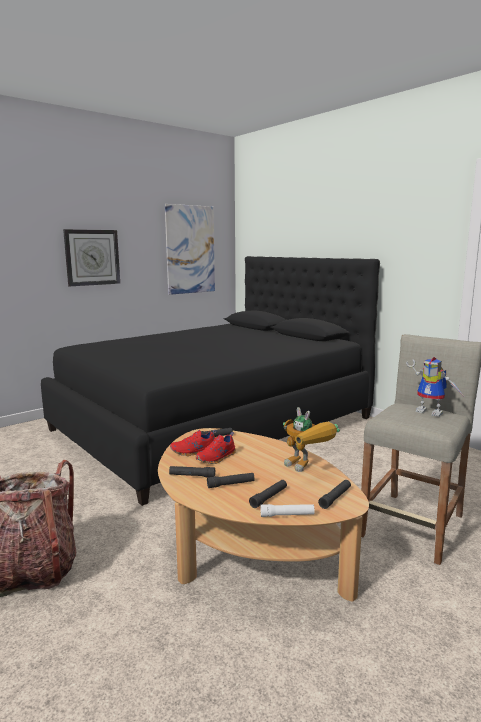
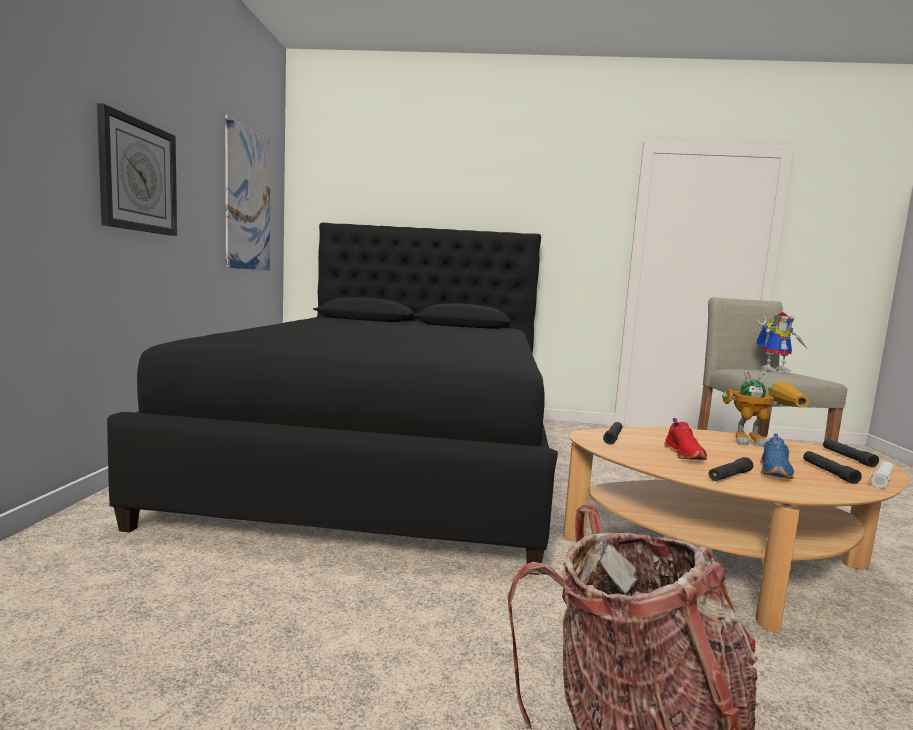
camera: 45 degrees left, 5 degrees down
(194, 452) = (648, 455): red shoe -> none
(231, 484) = (776, 472): black flashlight -> blue shoe

